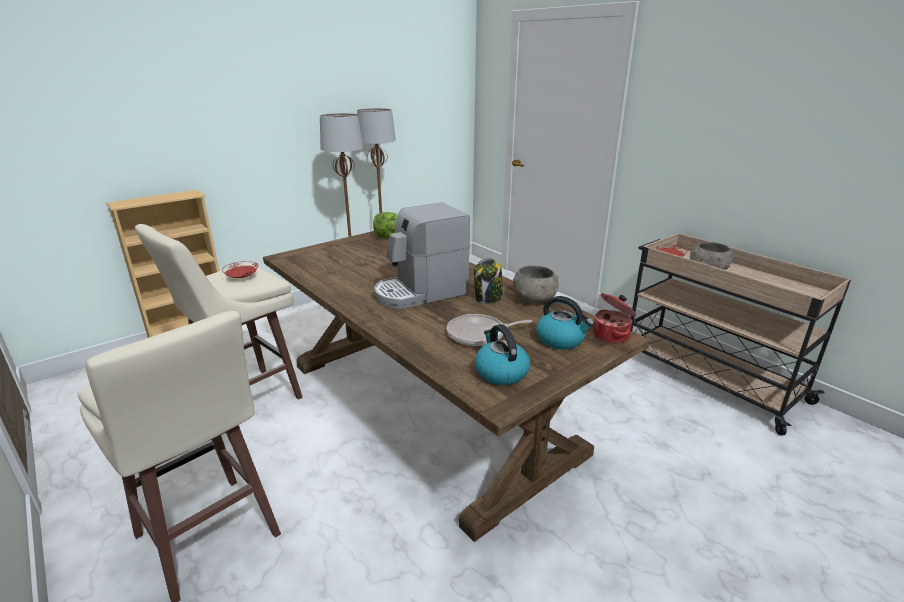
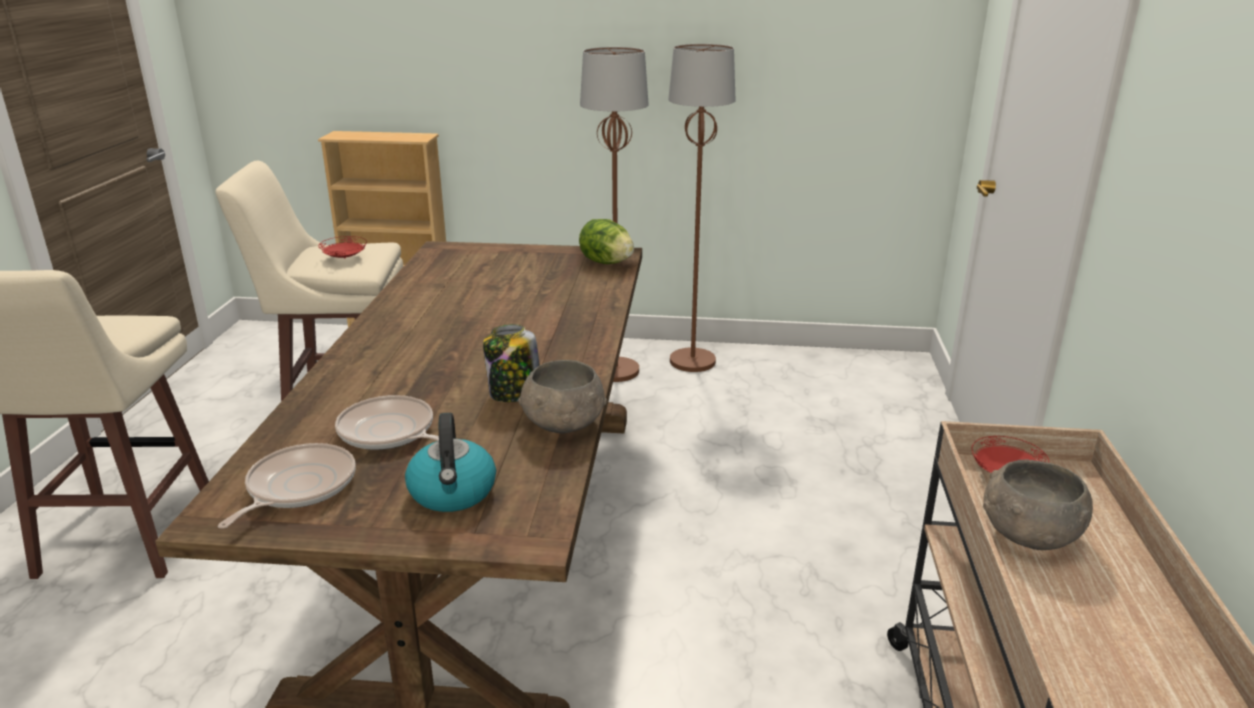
camera: 45 degrees right, 0 degrees up
(420, 293) = (461, 350): coffee machine -> none
(500, 372) = (297, 487): kettle -> frying pan
(611, 336) = (525, 528): cooking pot -> none

